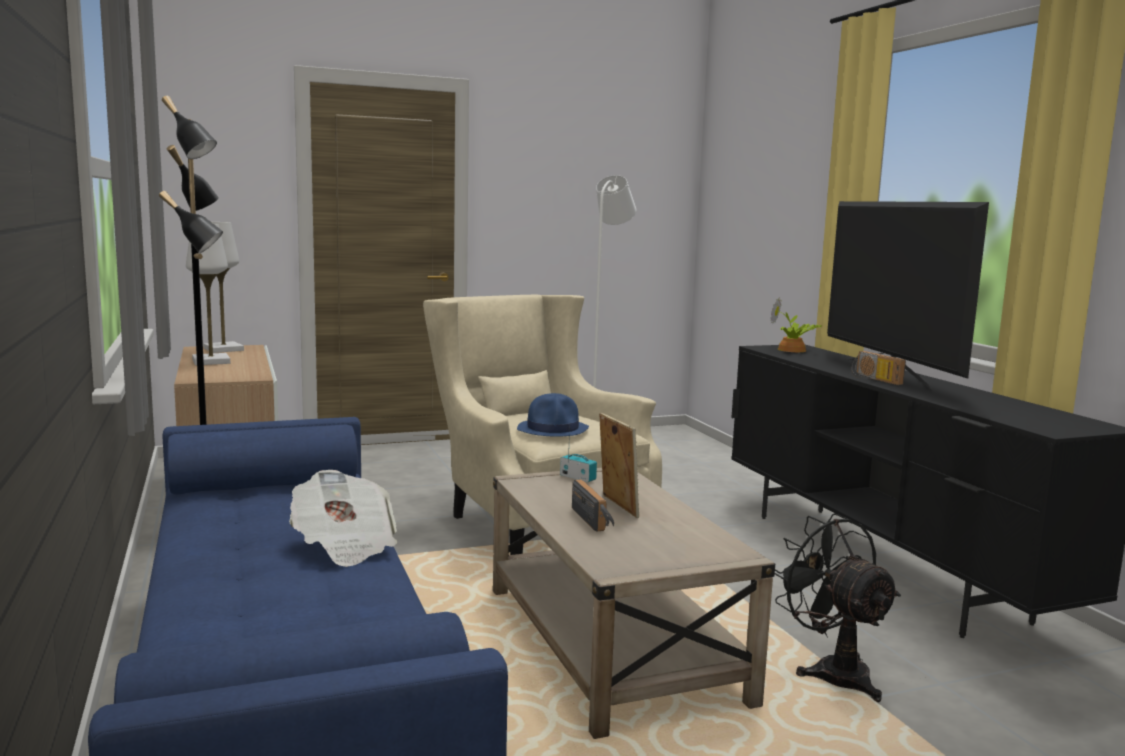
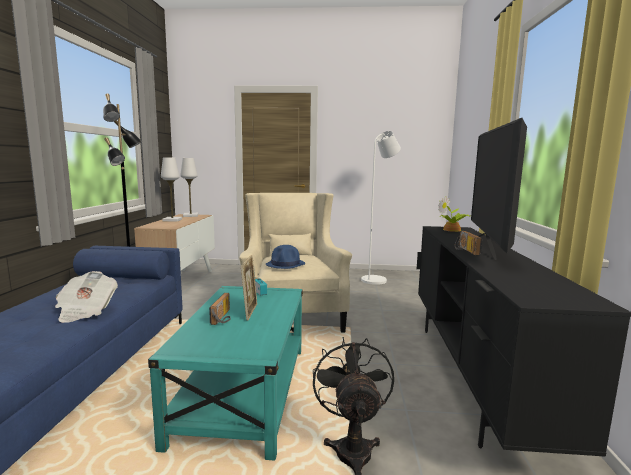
camera: 25 degrees right, 0 degrees up
(611, 643) = (243, 392): beige coffee table -> turquoise coffee table

